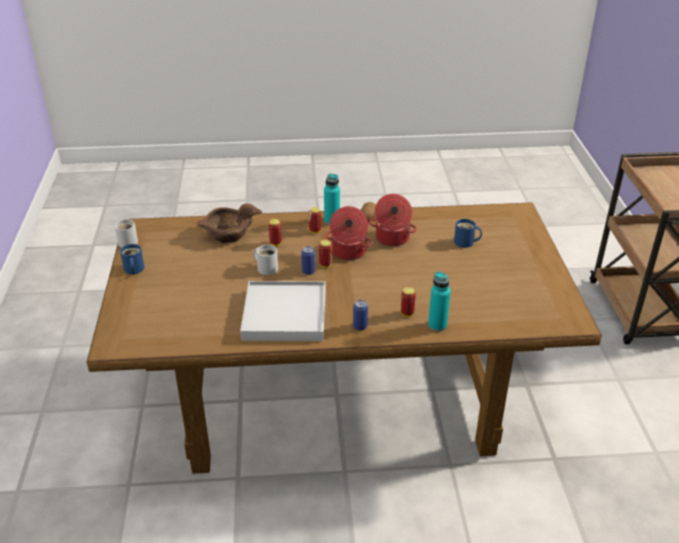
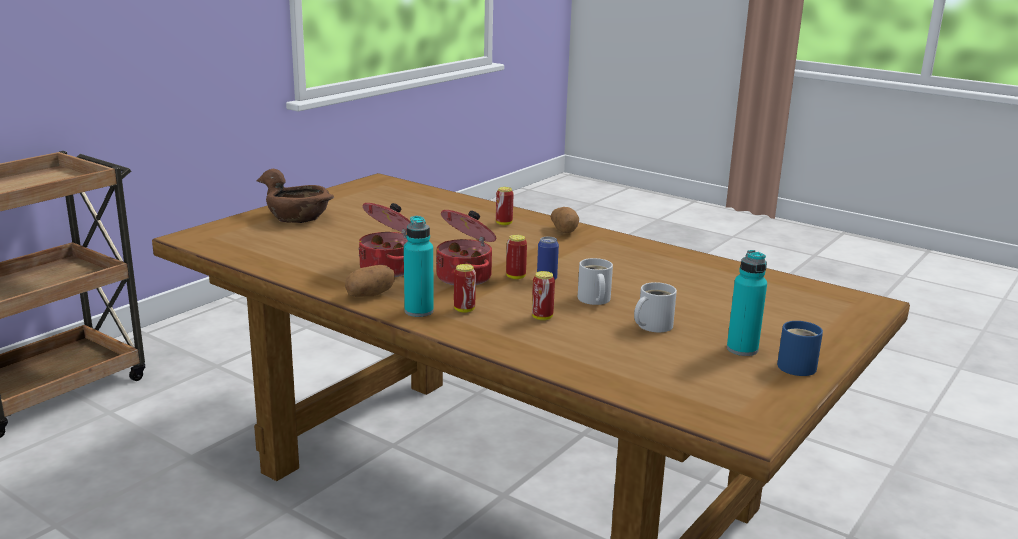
camera: 140 degrees left, 15 degrees down
(129, 241) = (782, 409): white mug -> white mug (651, 325)
(228, 235) = (597, 353): brown bowl -> brown bowl (299, 217)
(285, 315) = (630, 260): white tray -> none
(360, 326) = (565, 231): can -> potato
(437, 325) = (492, 211): turquoise bottle -> turquoise bottle (742, 349)
(465, 242) = (322, 238): blue mug -> none

